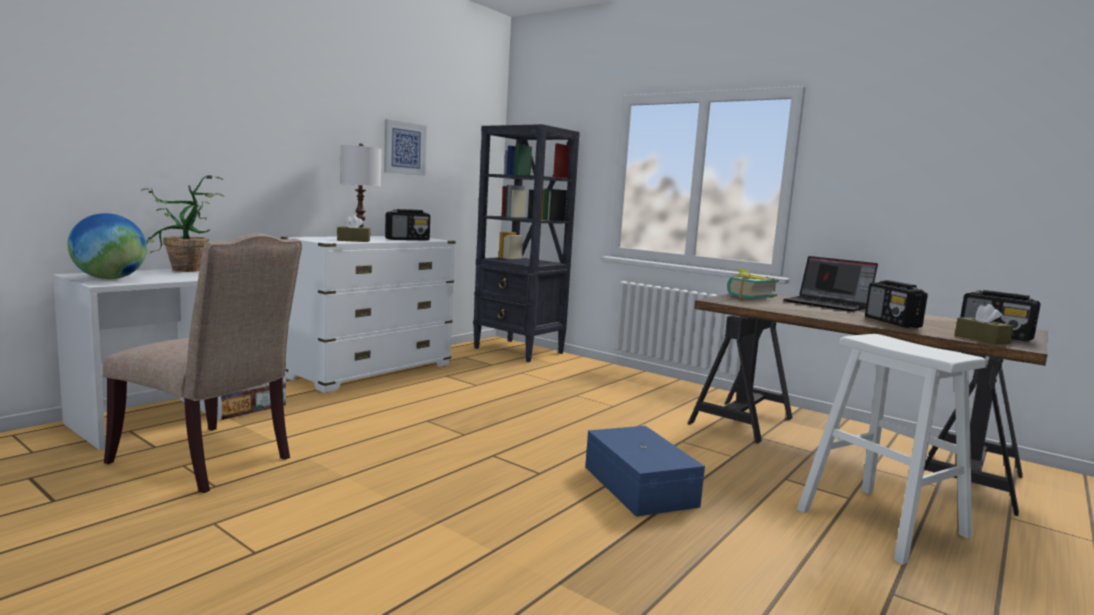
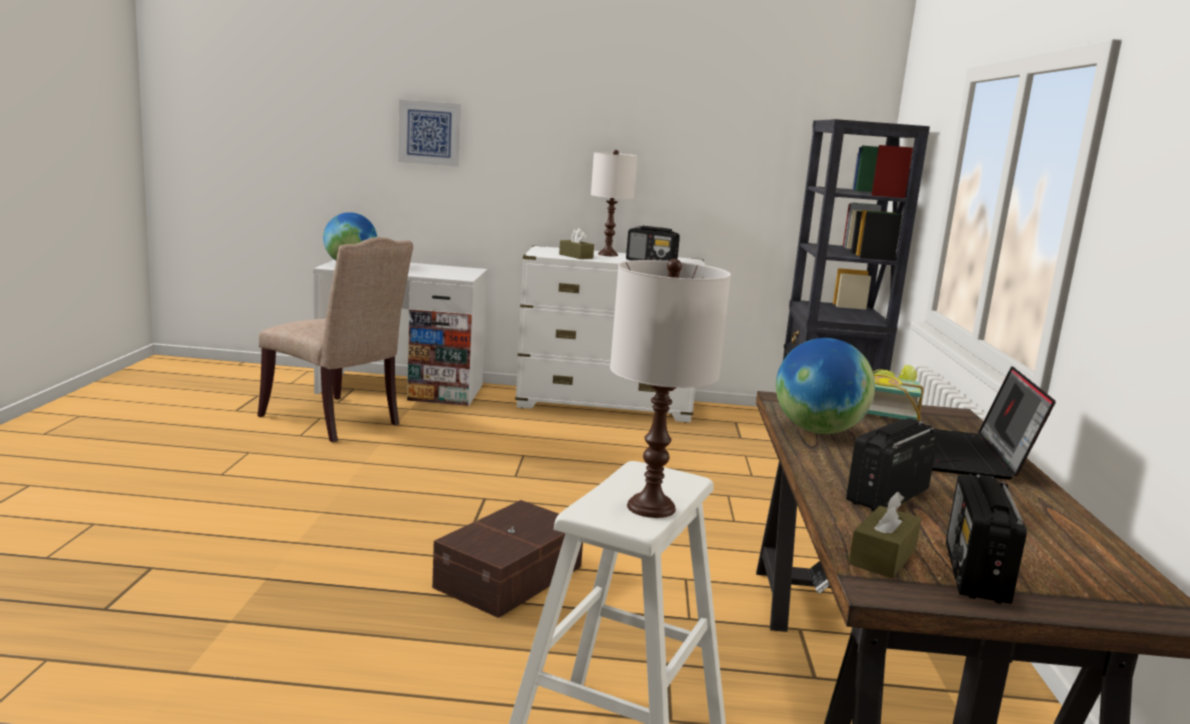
camera: 55 degrees right, 5 degrees up
(183, 271) = (422, 266): potted plant -> none
(209, 461) = (336, 421): beige chair -> beige chair turned 45 degrees counterclockwise
(404, 148) = (702, 152): picture -> picture (429, 133)
(640, 485) = (511, 577): blue storage box -> brown storage box
(781, 309) = (817, 431): none -> globe
(930, 348) = (650, 507): none -> white table lamp

